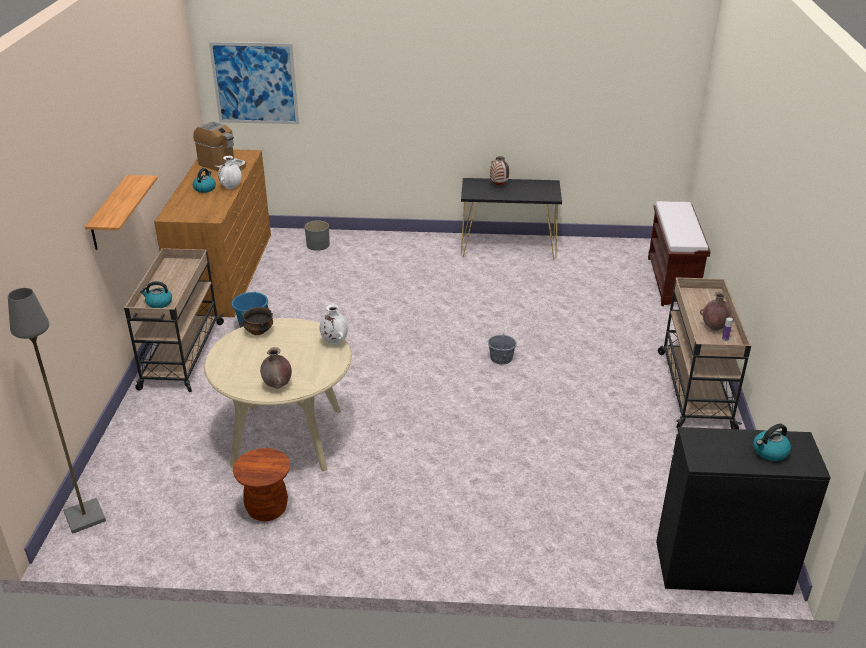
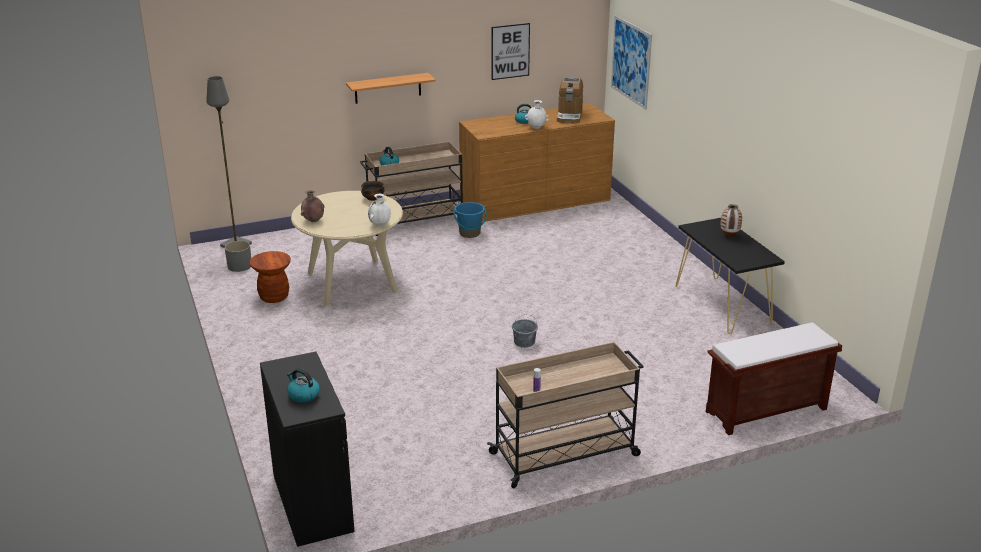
camera: 65 degrees right, 5 degrees down
(160, 117) = (510, 51): none -> picture
(318, 245) = (617, 222): grey planter -> grey planter (240, 266)
(714, 328) = (552, 382): brown vase -> none

